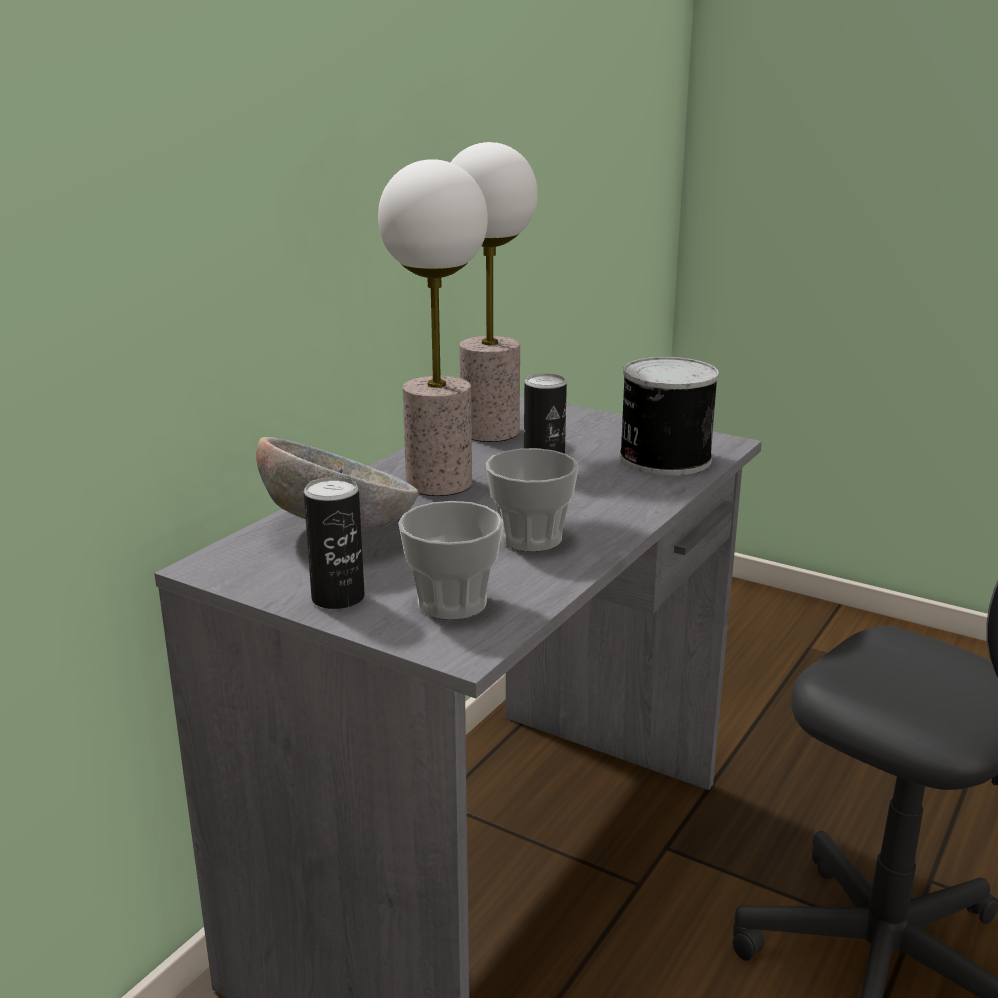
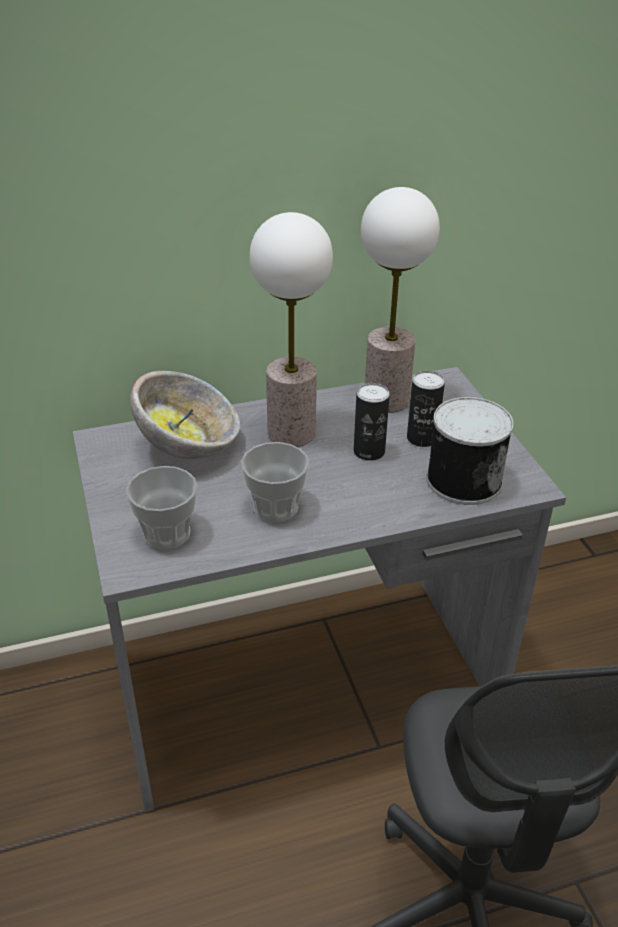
camera: 40 degrees right, 15 degrees up
(338, 598) = (122, 497): can -> can (422, 438)

